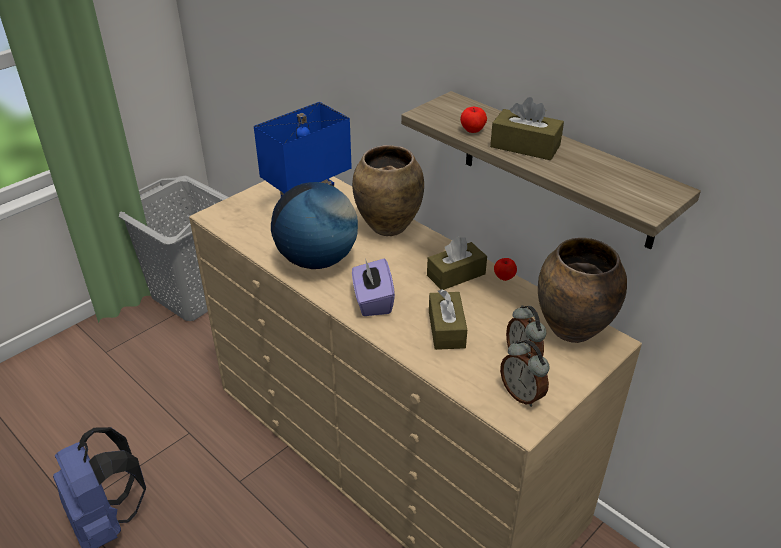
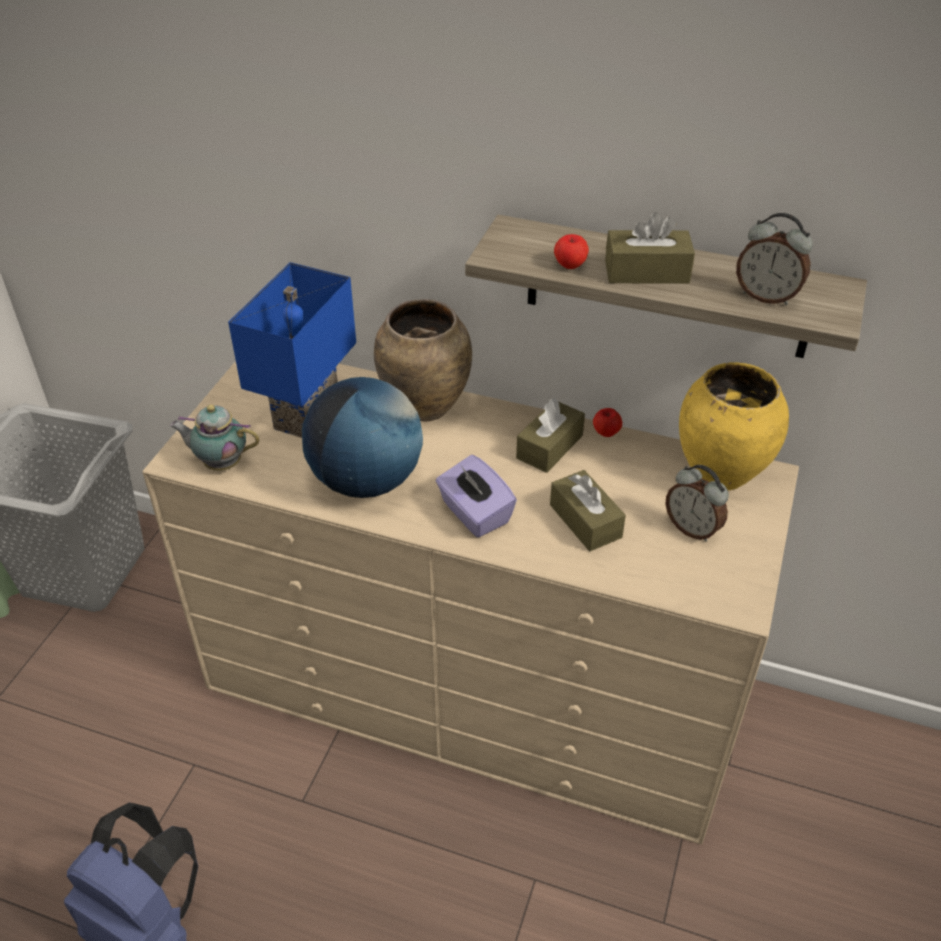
camera: 25 degrees left, 5 degrees up
(236, 224) = (220, 463): none -> teapot
(522, 394) = (719, 572): alarm clock -> alarm clock (766, 296)
(572, 329) = (720, 473): brown vase -> yellow vase

